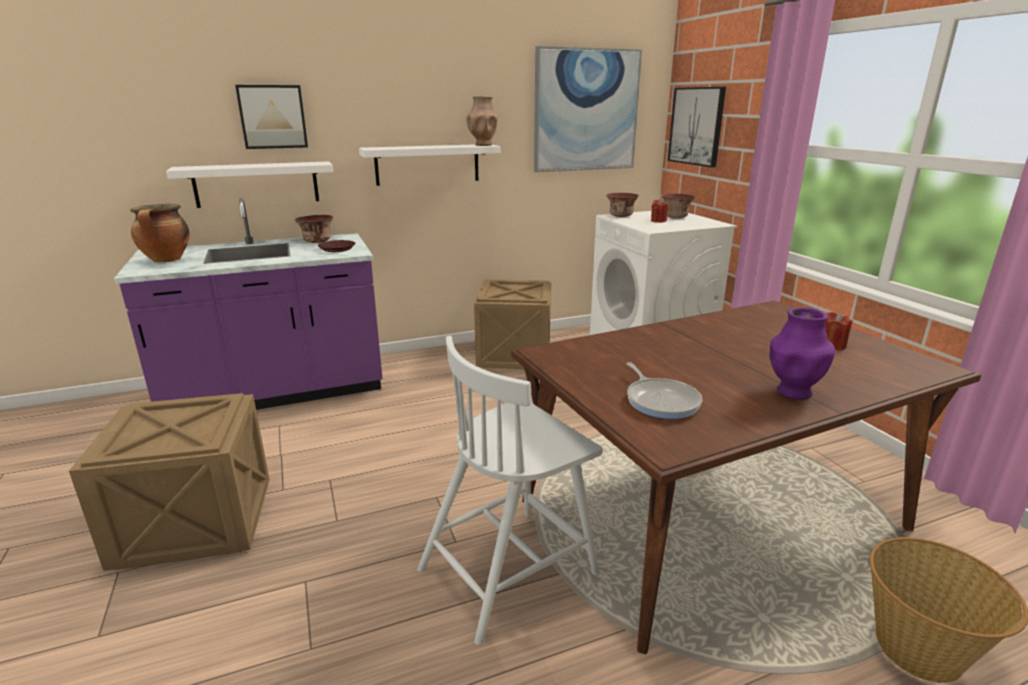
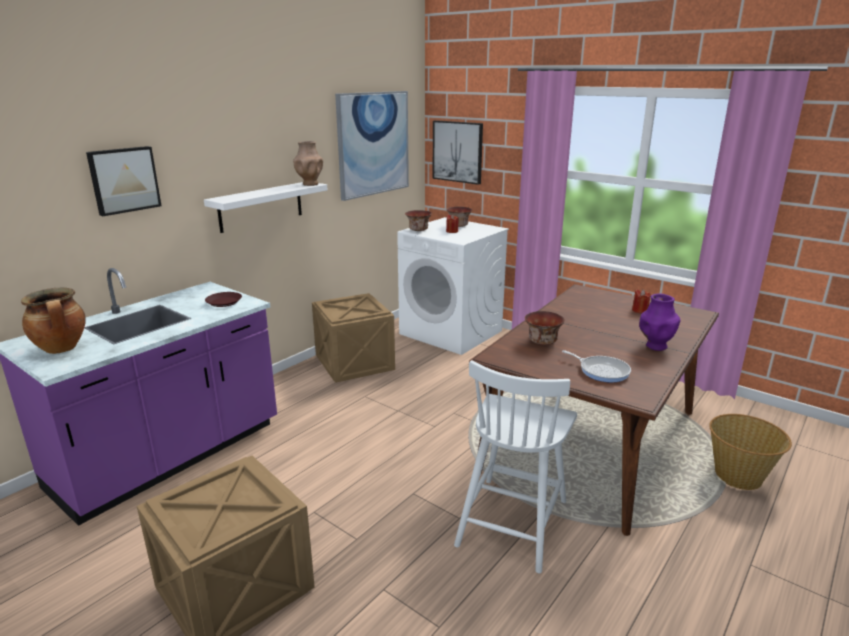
camera: 30 degrees left, 0 degrees up
(256, 184) = (111, 250): white shelf -> none
(317, 242) = (189, 298): bowl -> bowl (543, 342)

